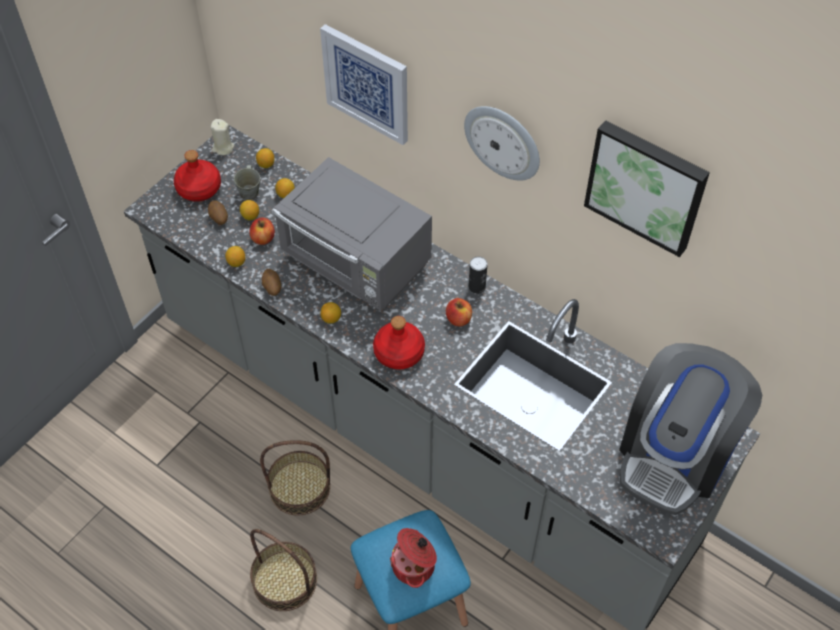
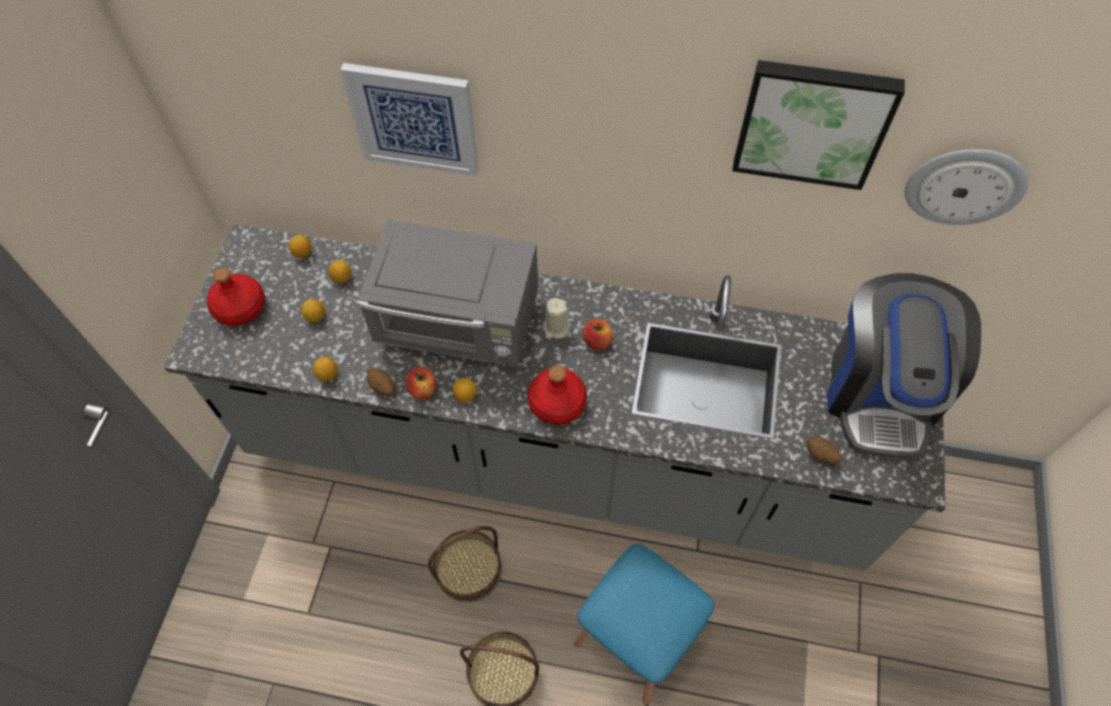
camera: 25 degrees left, 5 degrees up
(219, 218) = (281, 333): potato -> potato (820, 455)
(223, 148) = (244, 252): beige candle -> beige candle (556, 328)
(250, 192) = (300, 290): grey mug -> none
(263, 238) = (343, 336): apple -> apple (423, 390)
(415, 565) = (656, 611): cooking pot -> none
(477, 287) = (596, 300): can -> none
(503, 141) = (611, 130): wall clock -> wall clock (964, 185)

